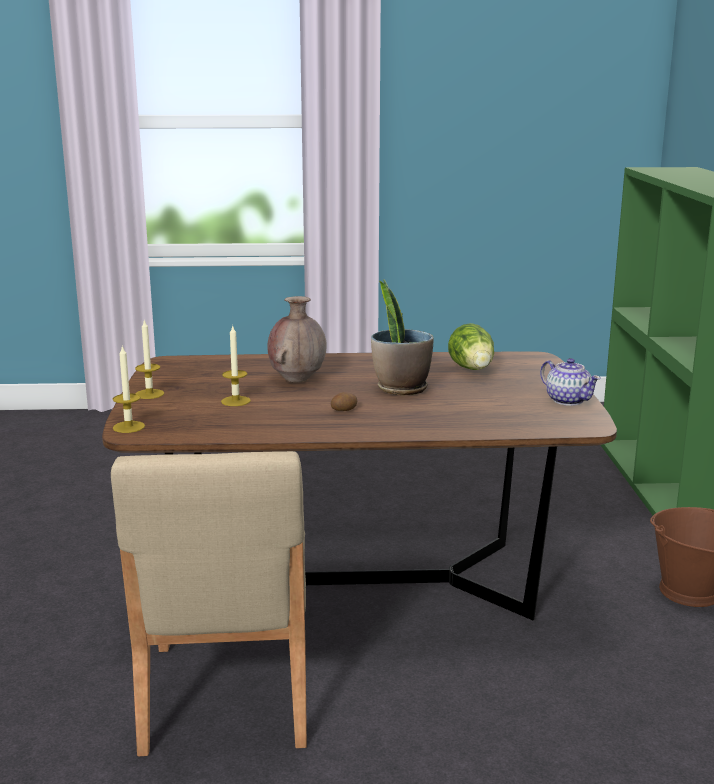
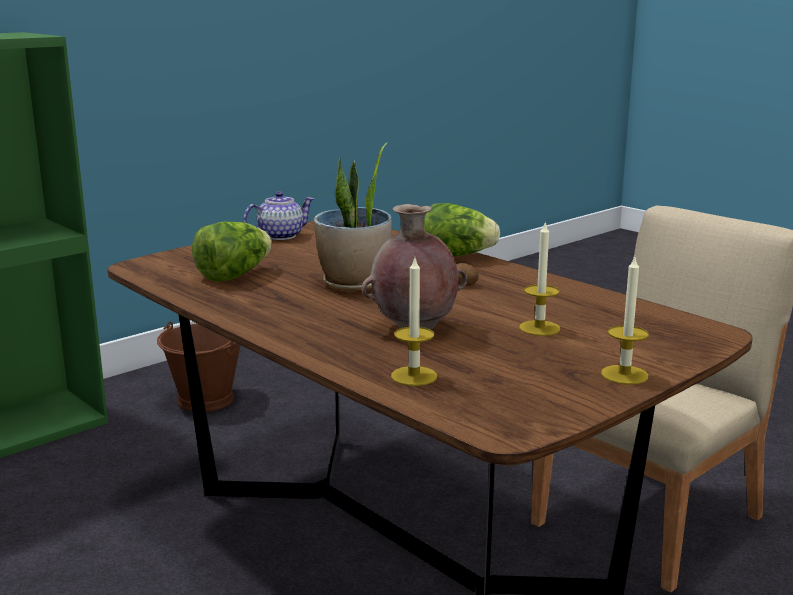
camera: 130 degrees left, 0 degrees up
(128, 427) = (708, 340): candle -> candle (414, 376)
(410, 430) = (457, 256): none -> lettuce
(567, 400) = (280, 236): teapot -> teapot turned 45 degrees clockwise

